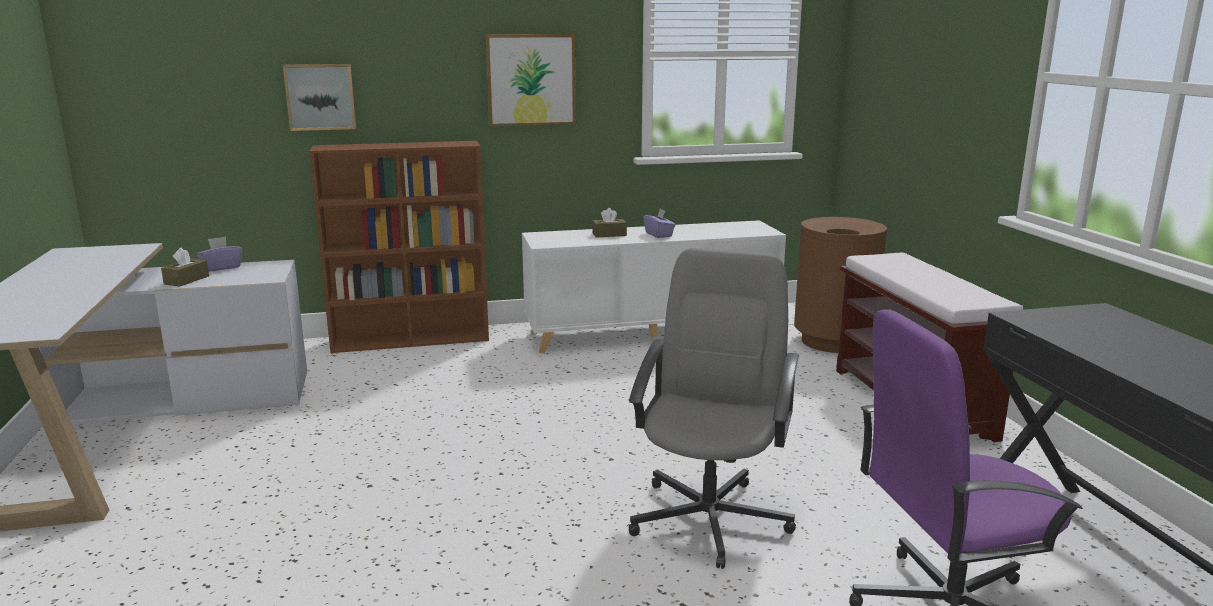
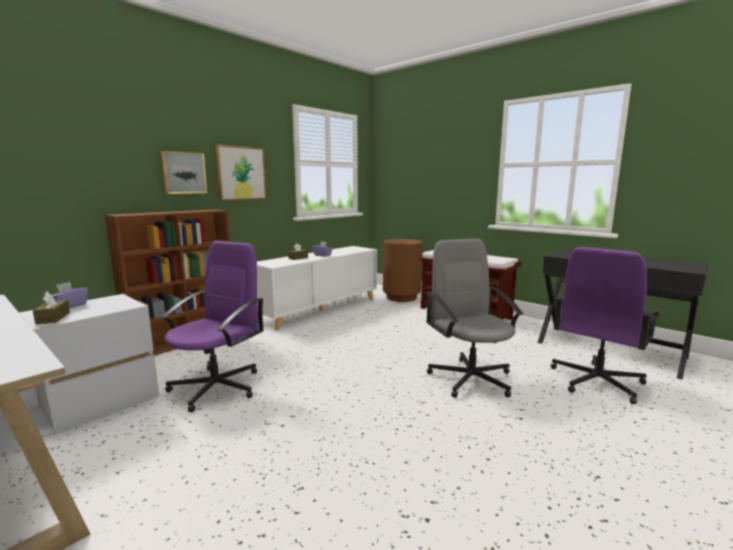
camera: 35 degrees left, 5 degrees down
(320, 97) = (106, 180): picture -> picture (184, 173)
(368, 413) = (217, 387): none -> purple office chair

